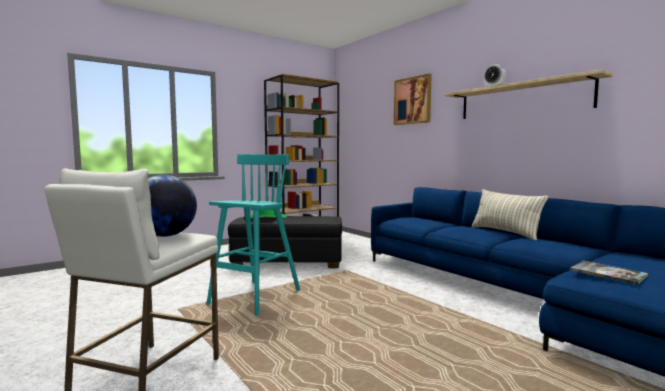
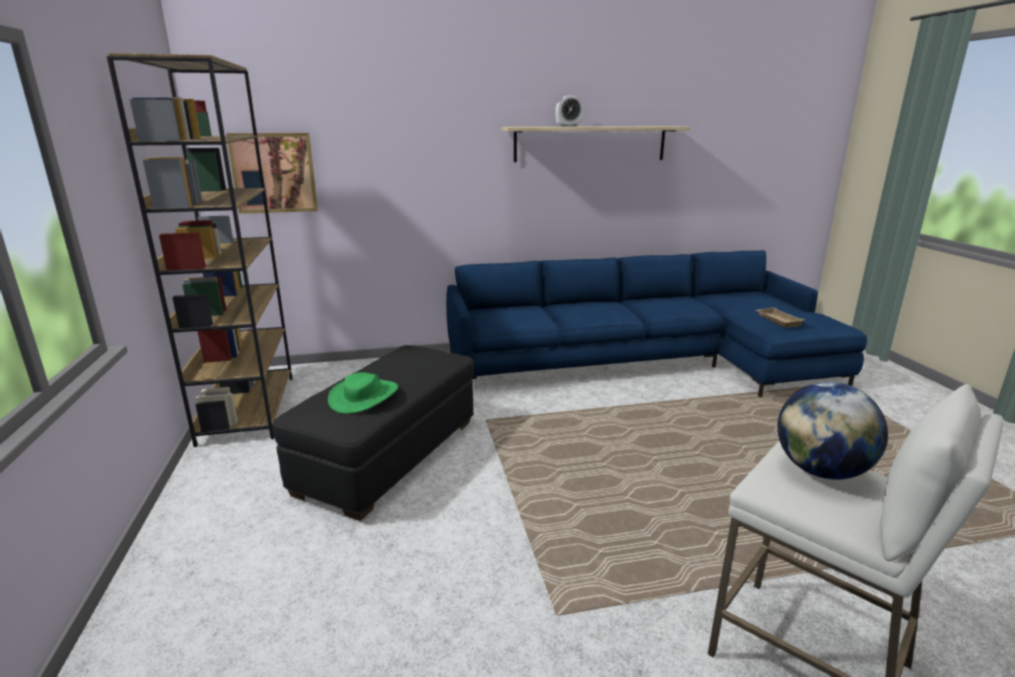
camera: 65 degrees left, 15 degrees up
(254, 298) = (551, 521): turquoise stool -> none
(412, 100) = (418, 125): picture -> picture (274, 173)
(505, 232) = (612, 302): pillow -> none
(608, 273) = (777, 320): book -> beige tray

